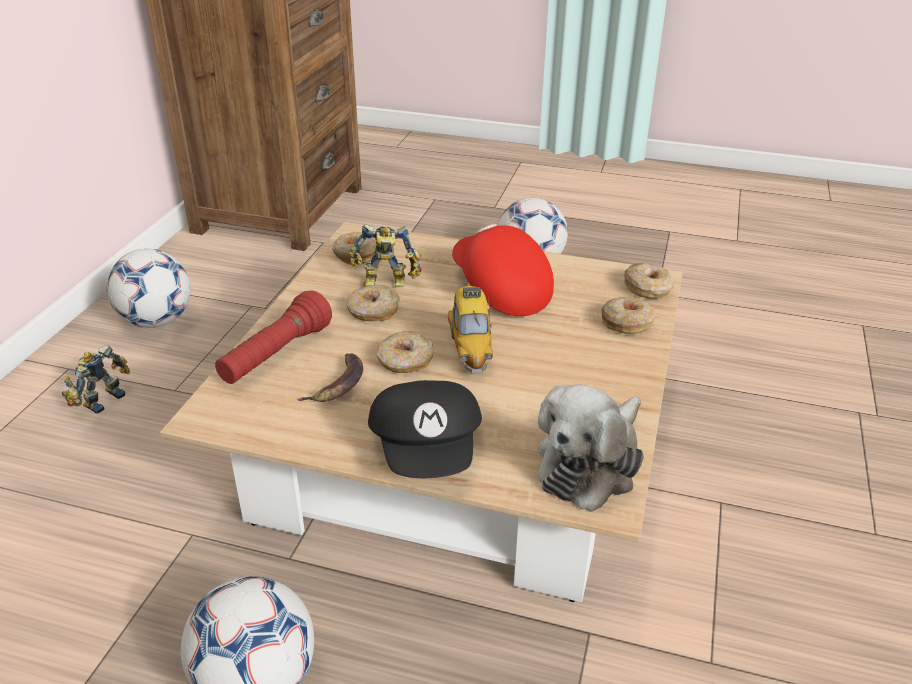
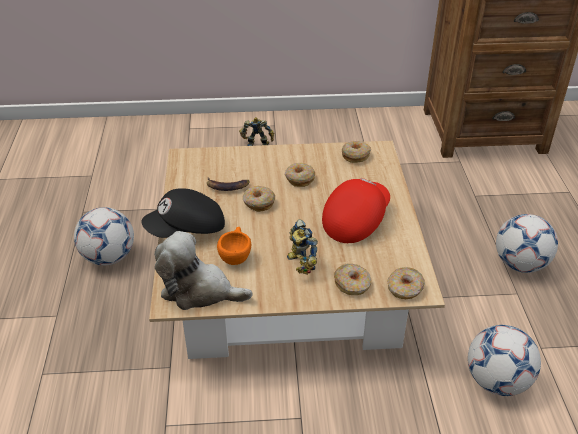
camera: 70 degrees right, 5 degrees up
(156, 321) = (330, 134): football -> football (497, 381)
(276, 355) = (240, 160): red flashlight -> none
(386, 284) = (331, 175): toy robot -> toy robot (299, 264)
(470, 349) = (283, 223): toy car -> none
(522, 409) = (236, 255): none -> orange cup

